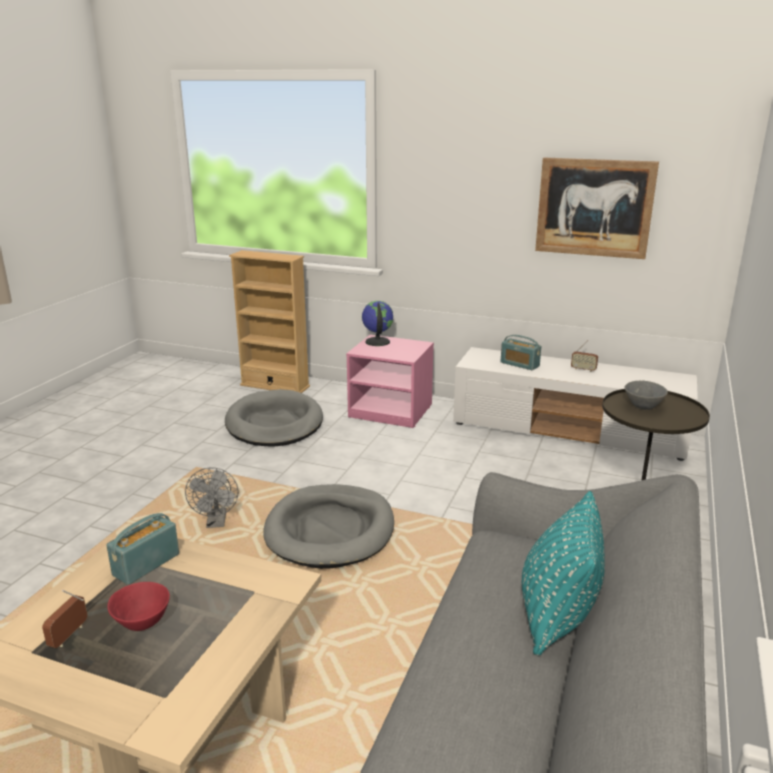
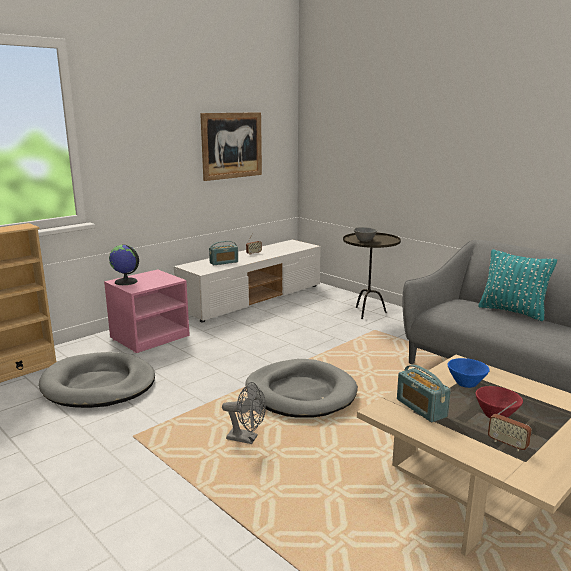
camera: 65 degrees left, 5 degrees down
(226, 592) = (467, 383): none -> blue bowl

